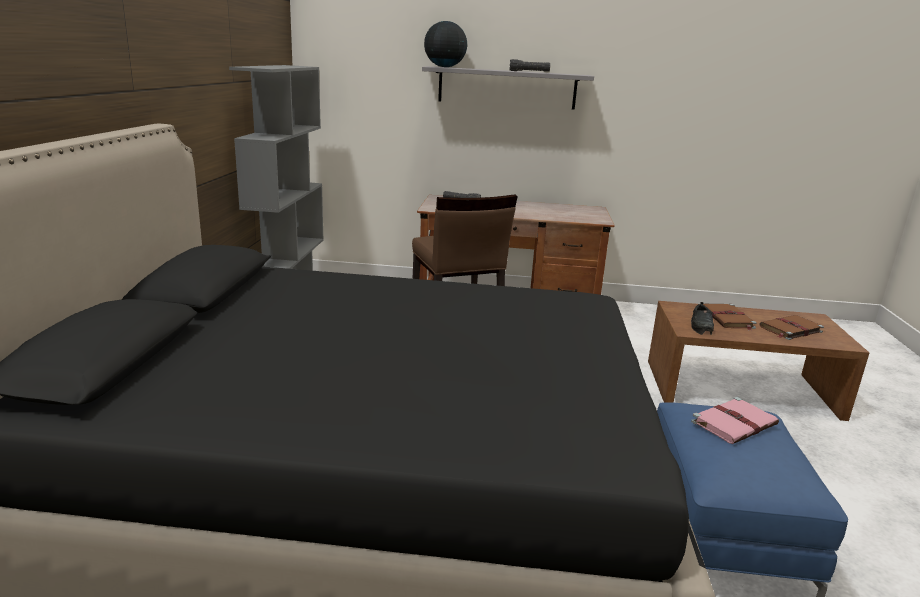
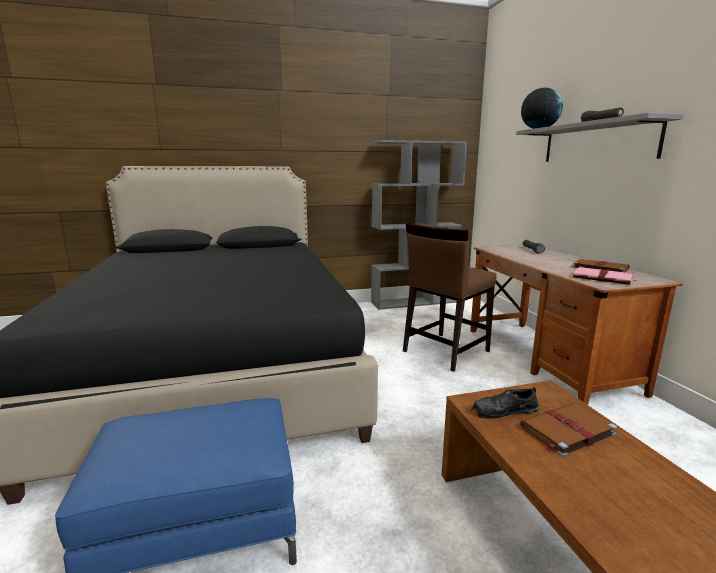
camera: 70 degrees right, 5 degrees down
(735, 423) = (220, 425): pink book -> pink book (603, 278)
(790, 329) = (617, 496): brown book -> brown book (599, 268)

